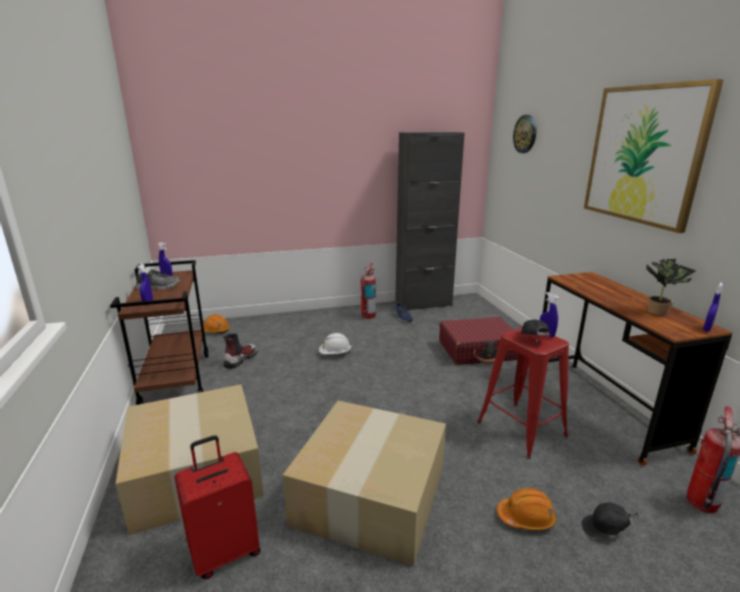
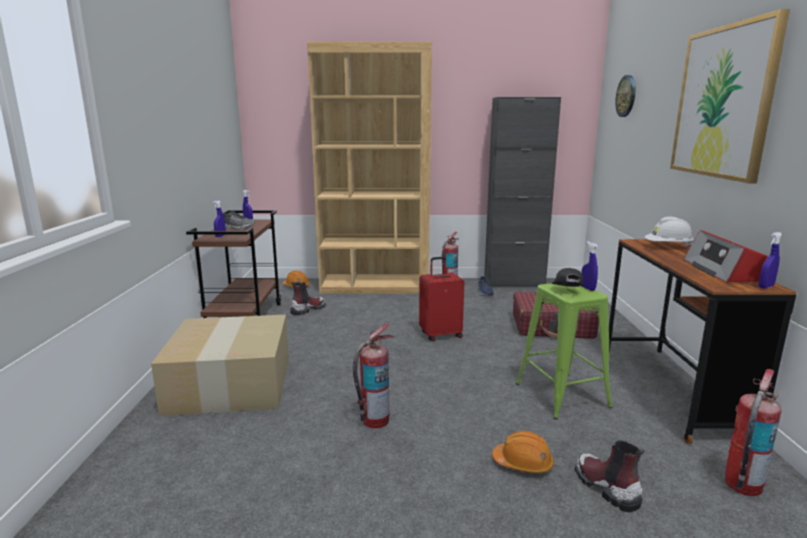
camera: 15 degrees right, 5 degrees down
(225, 551) = (228, 439): red suitcase -> red suitcase (440, 335)
(297, 322) = (375, 286): none -> brown bookcase
(335, 354) = (399, 314): white hard hat -> white hard hat (667, 247)
(369, 493) = (374, 421): cardboard box -> fire extinguisher
(521, 429) = (562, 395): red stool -> green stool
(605, 530) = (605, 487): black cap -> boot
(659, 311) = (721, 271): potted plant -> radio

